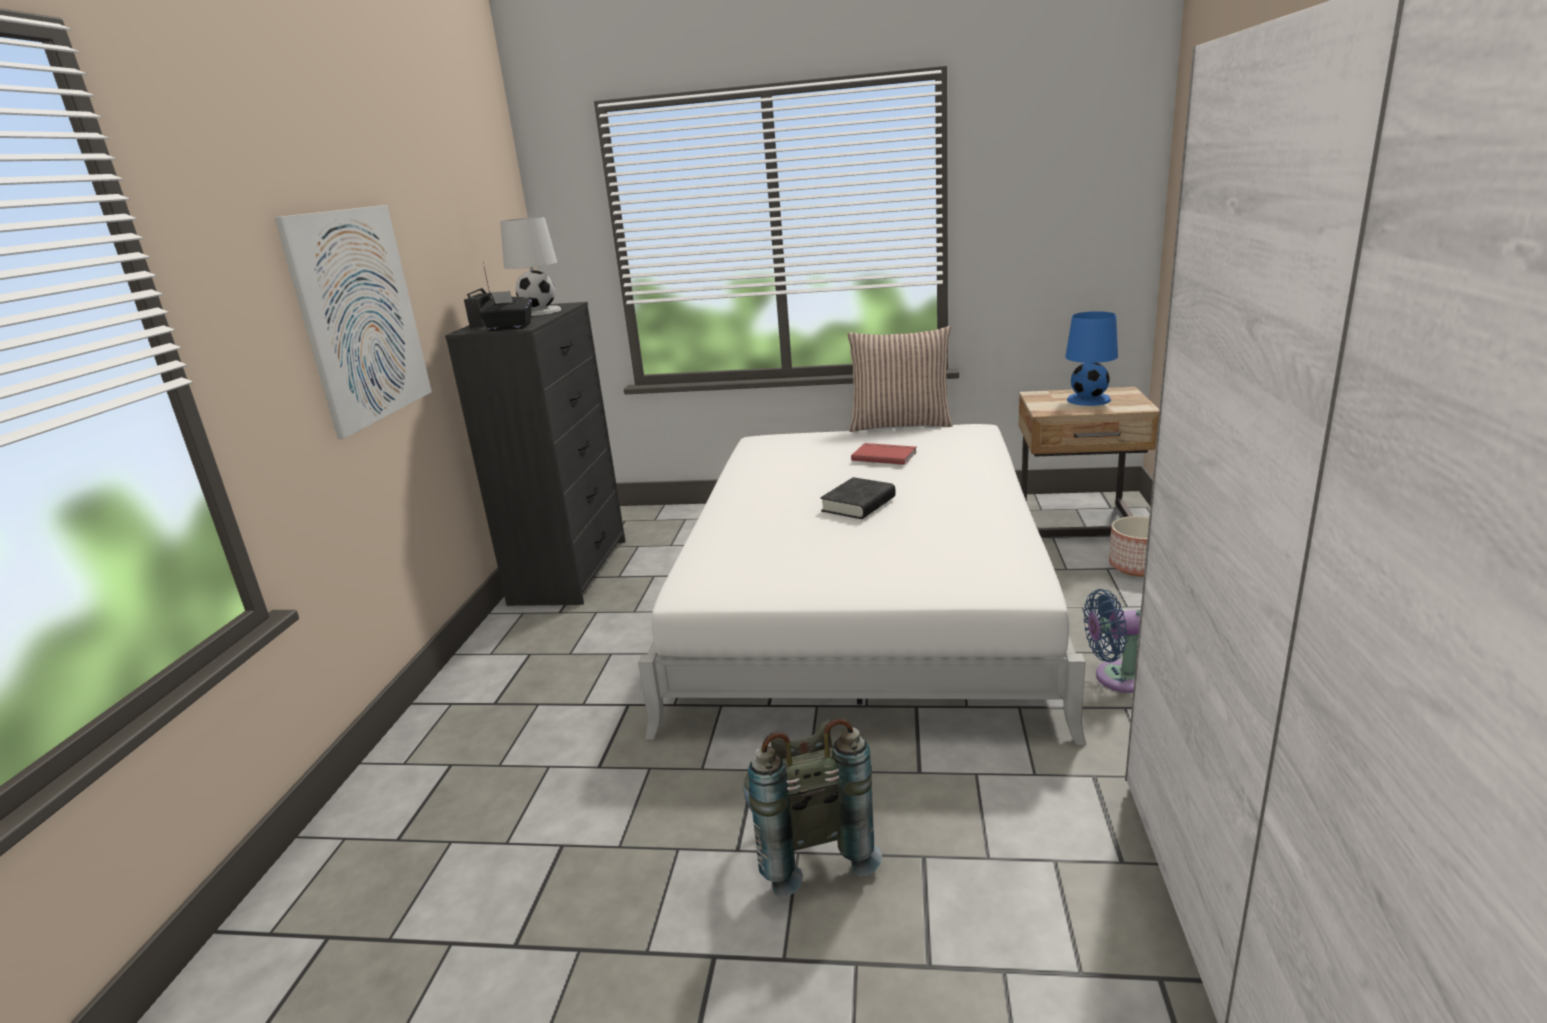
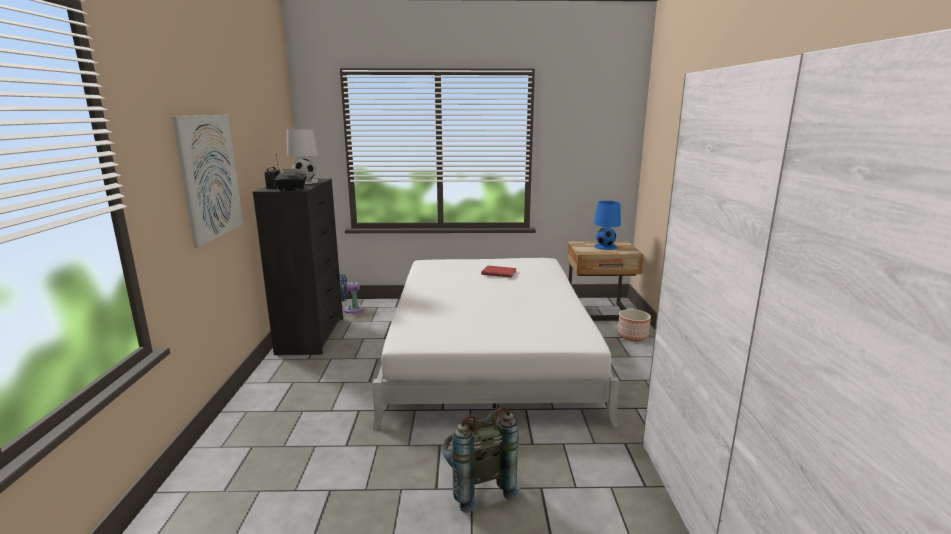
camera: 10 degrees left, 5 degrees down
(858, 504) = (490, 297): black book -> none
(900, 424) = (504, 256): pillow -> none
(1117, 678) = (629, 393): blue fan -> blue fan (351, 309)

